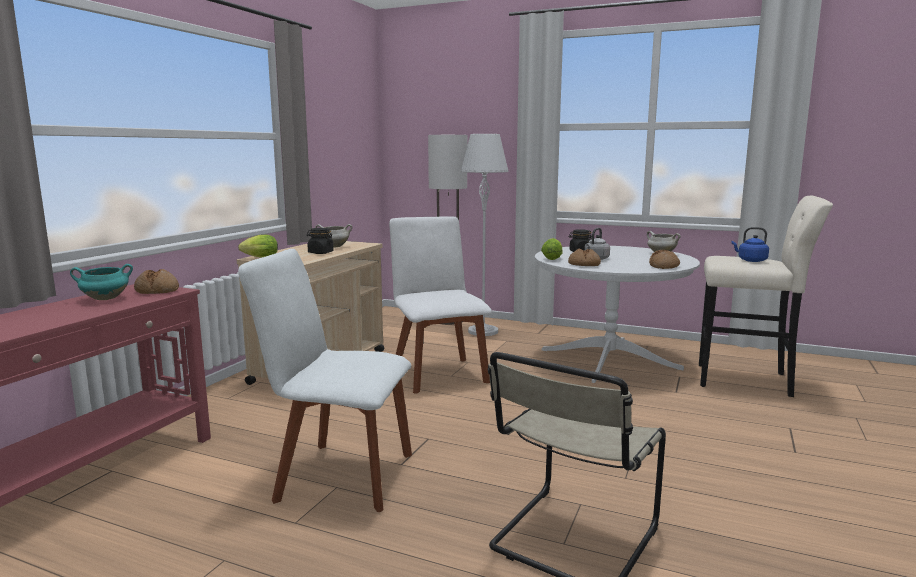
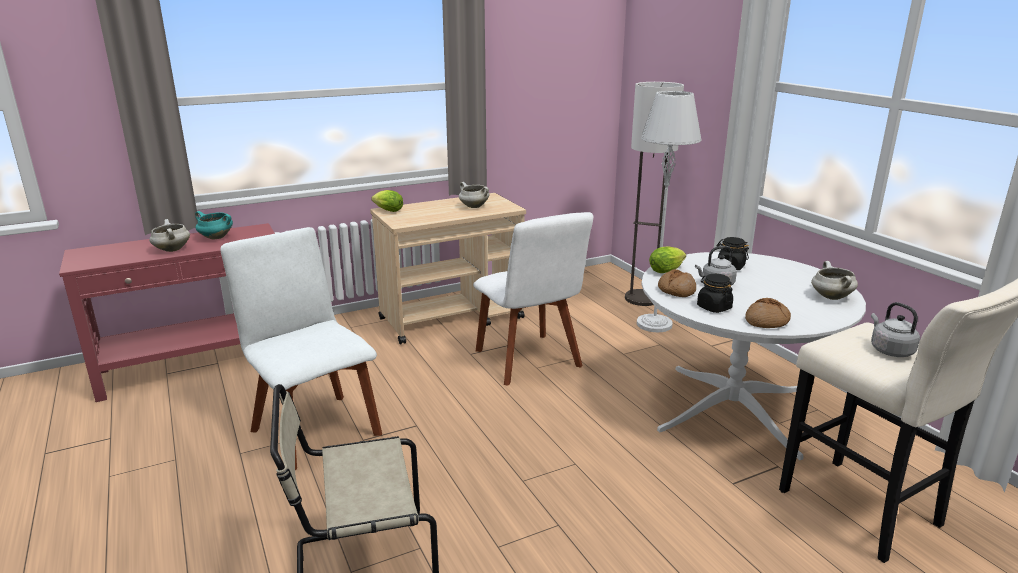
camera: 40 degrees right, 10 degrees up
(70, 314) = (171, 250): none -> white cooking pot
(157, 290) = (256, 236): bread -> none
(320, 253) = (443, 213): black jar -> black jar (713, 307)
(438, 373) = (529, 361): white chair -> white chair turned 135 degrees clockwise
(750, 260) = (889, 350): blue kettle -> grey kettle

